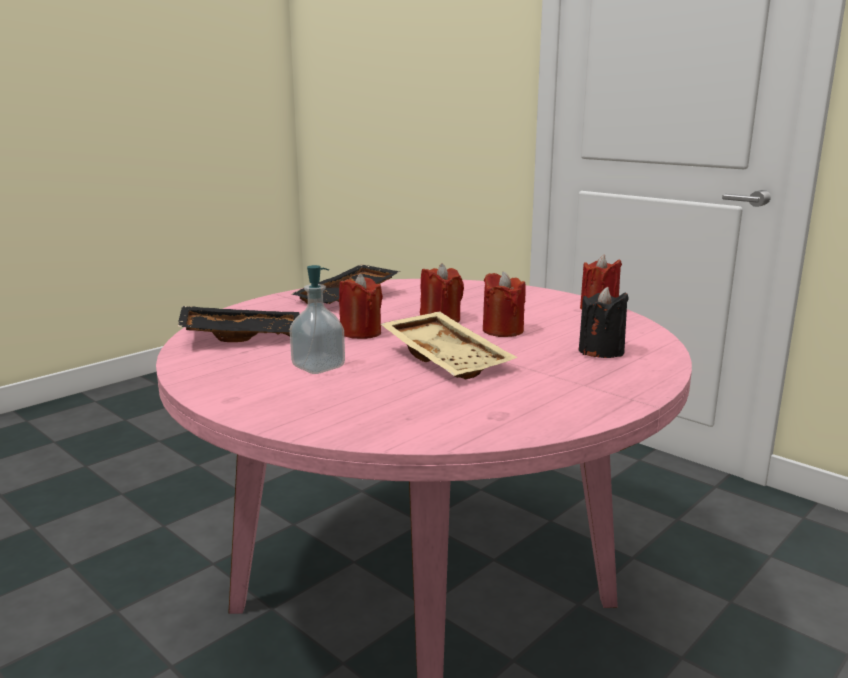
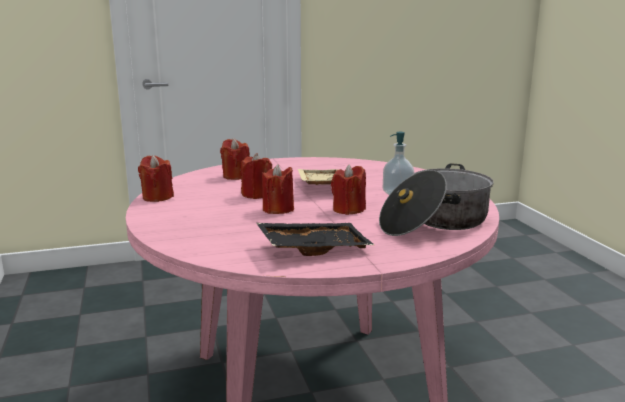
camera: 150 degrees left, 0 degrees up
(243, 336) = (435, 222): black tray -> cooking pot
(601, 351) = (236, 176): black candle -> red candle

